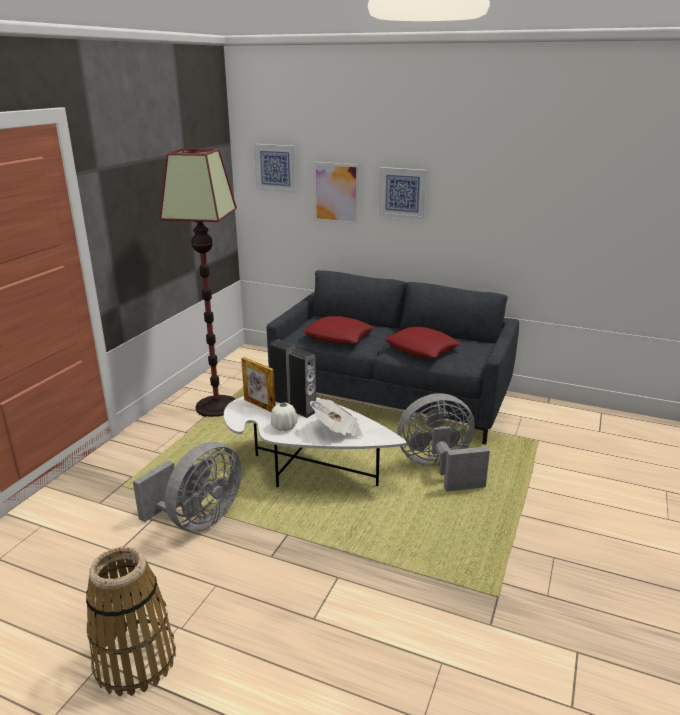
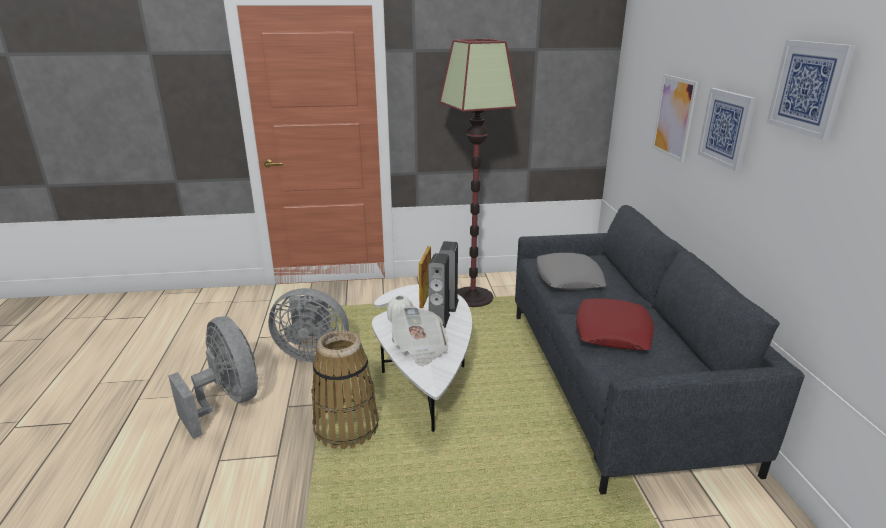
camera: 60 degrees right, 0 degrees up
(136, 660) = (153, 391): basket -> basket (346, 427)
(276, 167) = (640, 78): picture -> picture (809, 88)
(338, 336) = (569, 278): red pillow -> grey pillow
(439, 469) = (506, 468): grey fan -> grey fan (227, 401)

